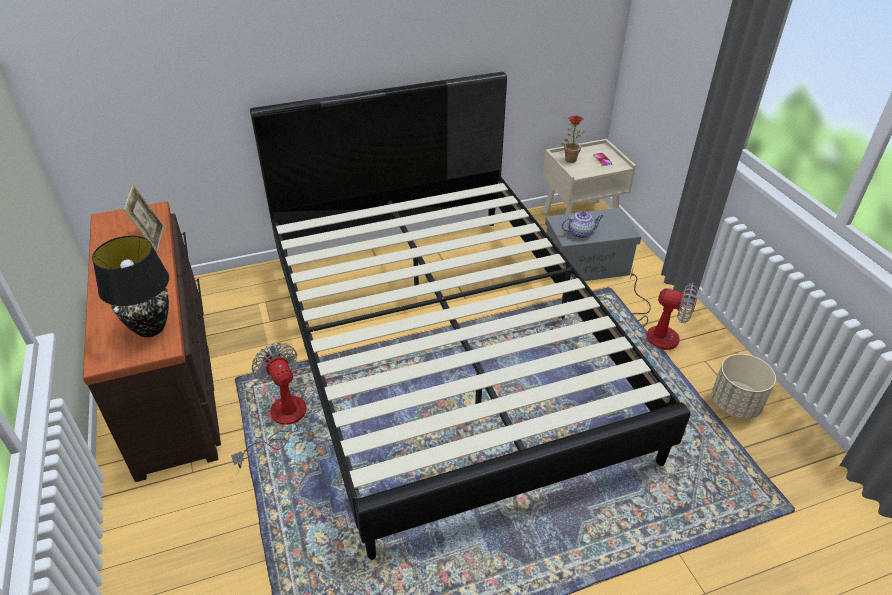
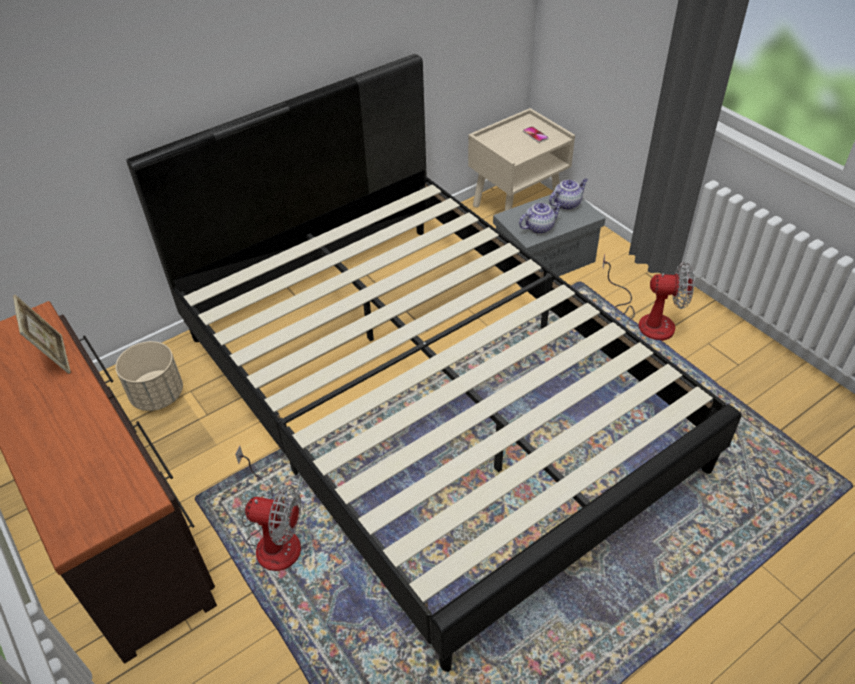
camera: 15 degrees left, 5 degrees up
(150, 328) = (112, 478): black table lamp -> none
(281, 421) = (273, 537): fan -> fan turned 150 degrees clockwise
(569, 158) = (498, 140): potted plant -> none
(612, 219) = (567, 203): none -> teapot
(735, 405) = (755, 385): beige planter -> beige planter (158, 396)

